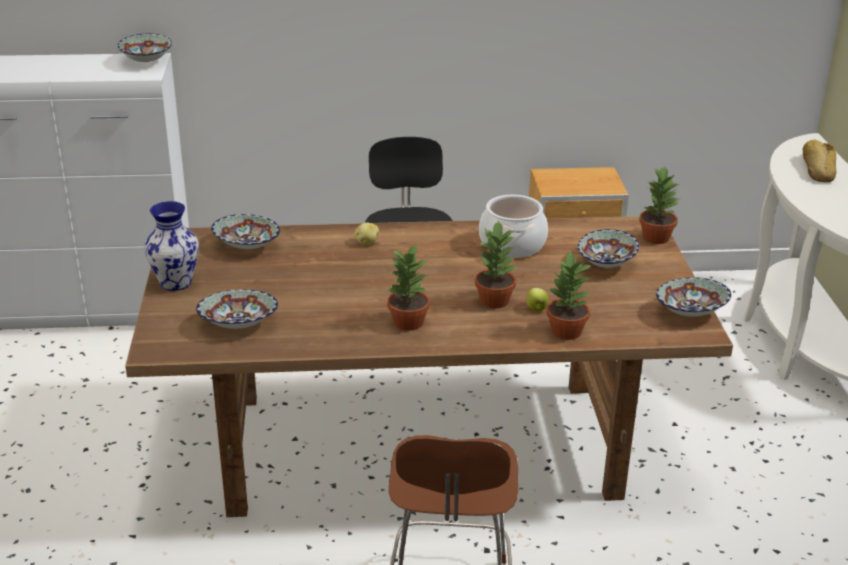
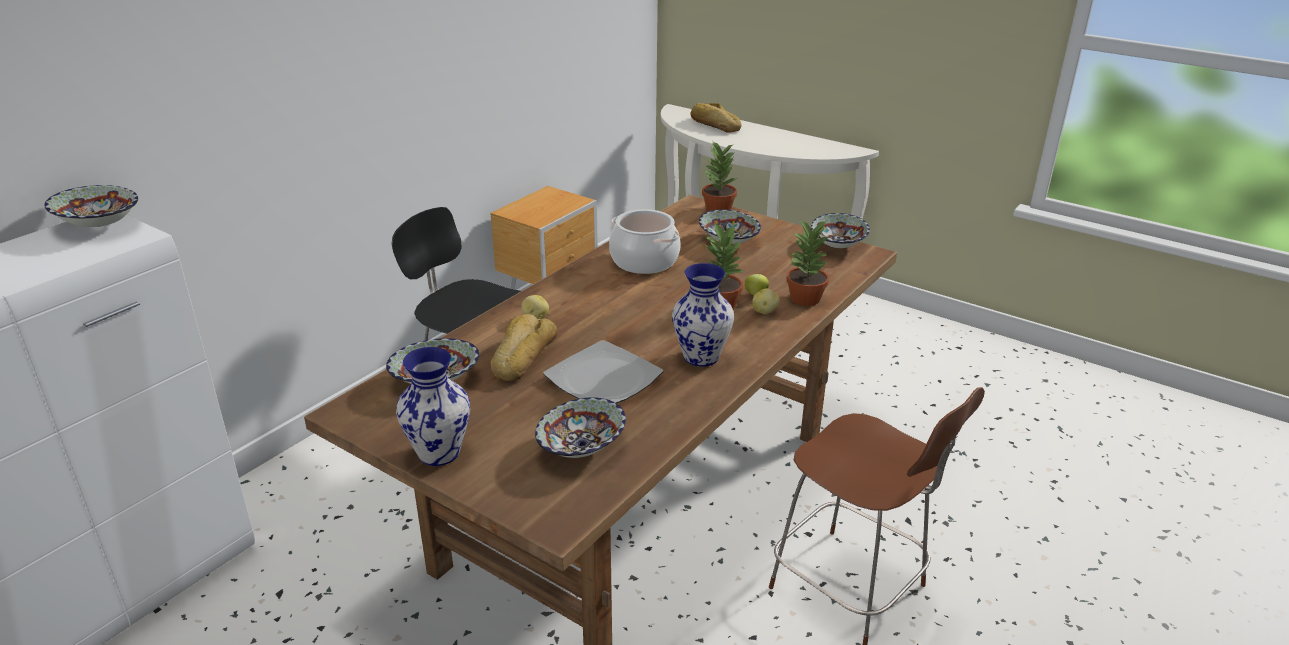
camera: 50 degrees left, 0 degrees up
(313, 259) = (522, 356): none -> bread
(326, 298) = (603, 379): none -> plate
(407, 322) = (701, 357): potted plant -> vase
(516, 322) = (765, 311): none -> potato

